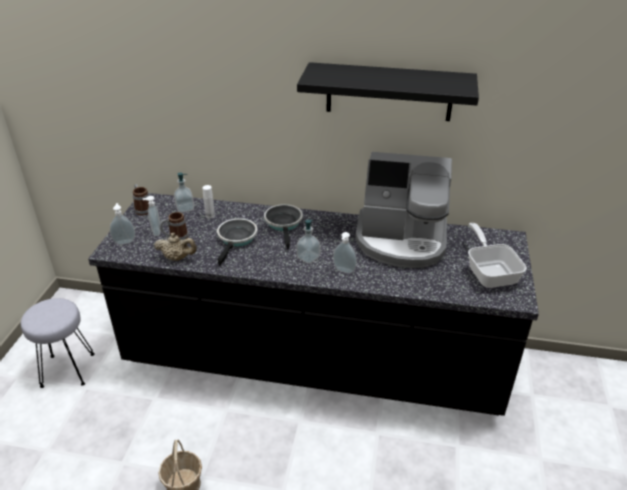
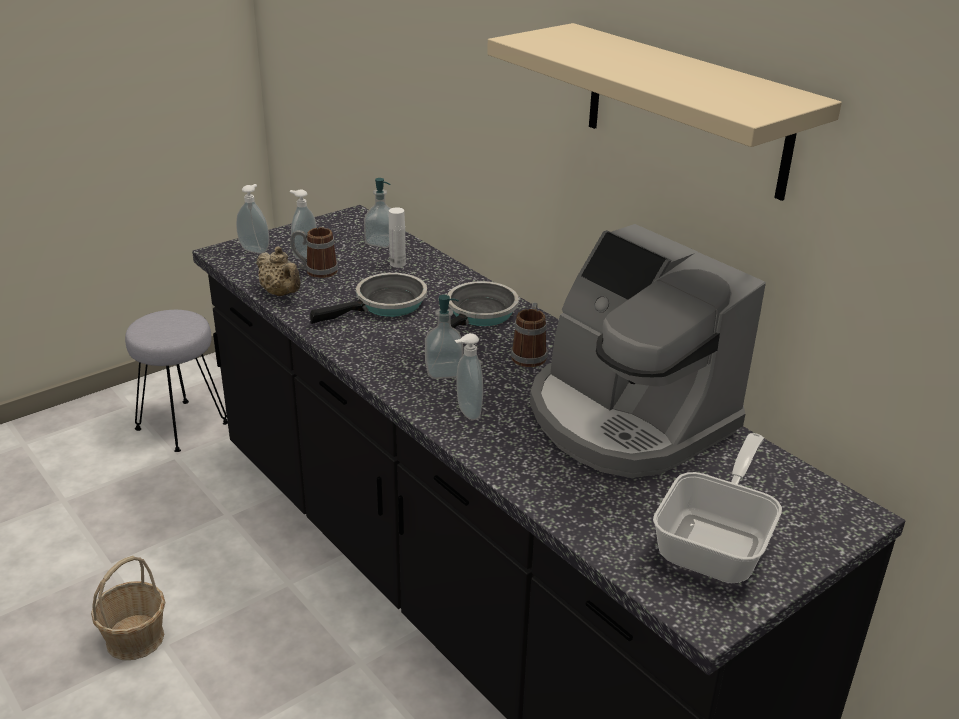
camera: 40 degrees right, 5 degrees down
(142, 209) = (331, 223): mug -> mug (529, 354)
(389, 92) = (686, 110): black shelf -> beige shelf

